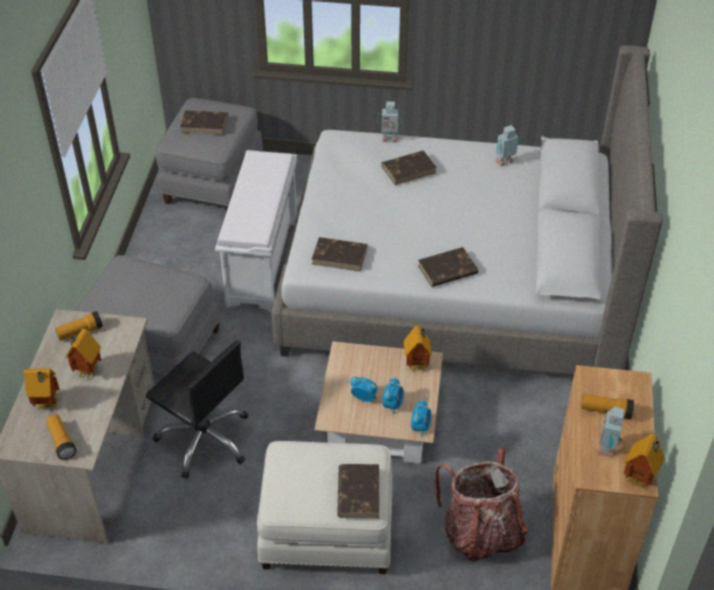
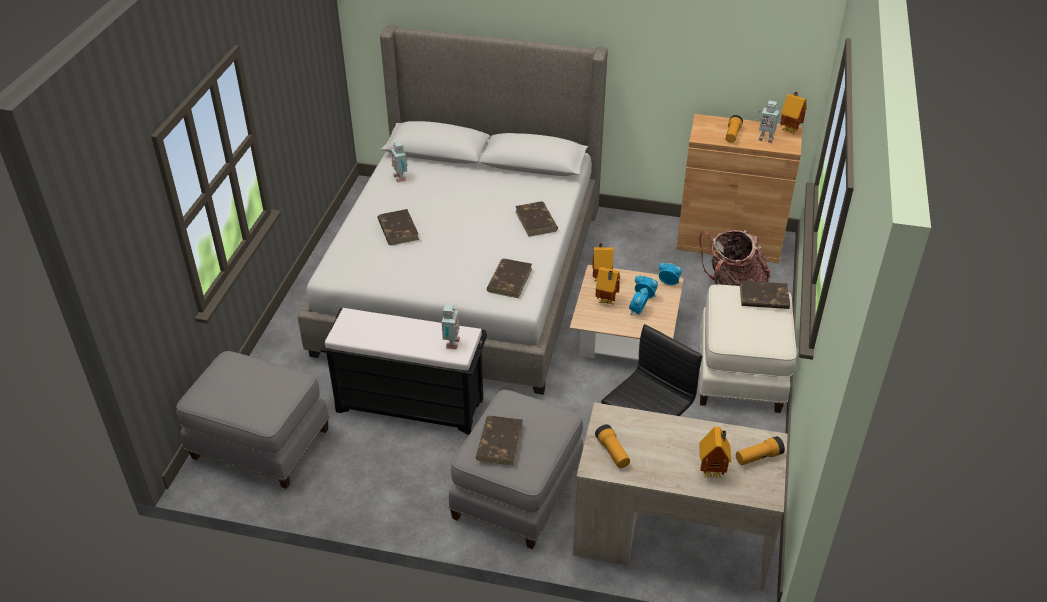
camera: 85 degrees left, 5 degrees down
(86, 371) = (667, 444): toy house -> toy house (606, 302)
(204, 124) = (245, 387): brown book -> brown book (500, 442)
(263, 264) = (411, 404): white bench -> black bench
(389, 138) = (343, 240): toy robot -> toy robot (451, 344)

